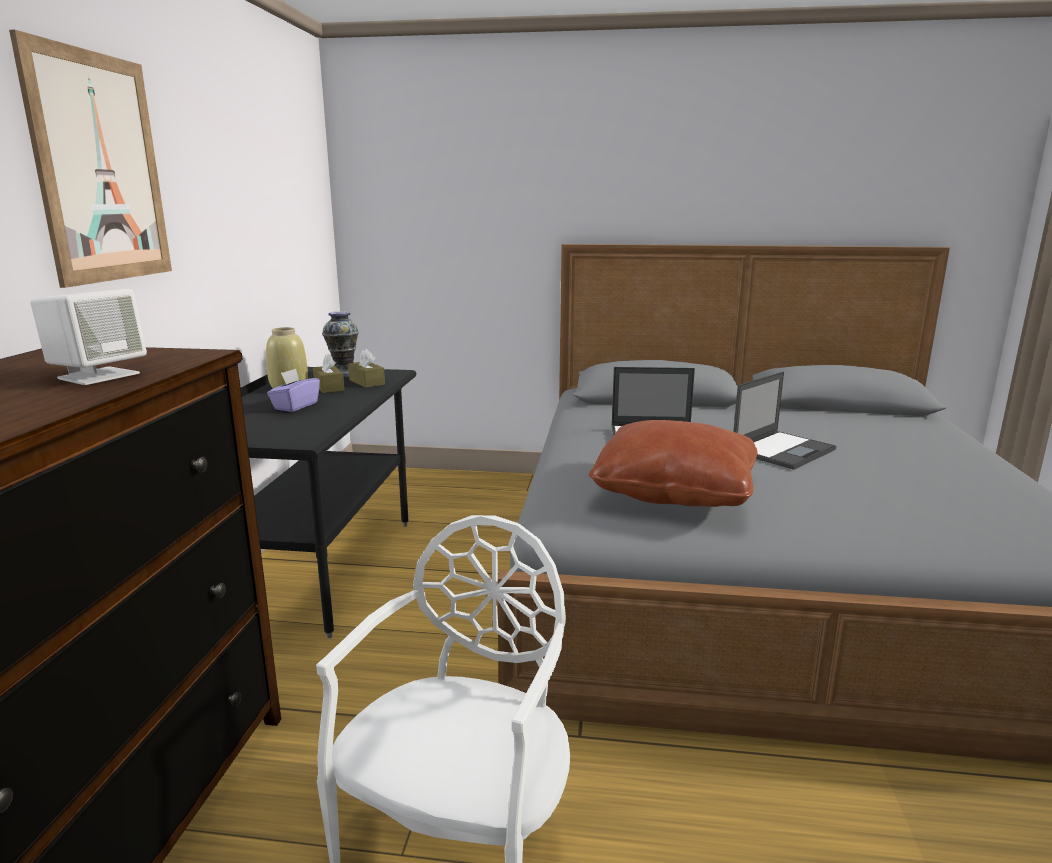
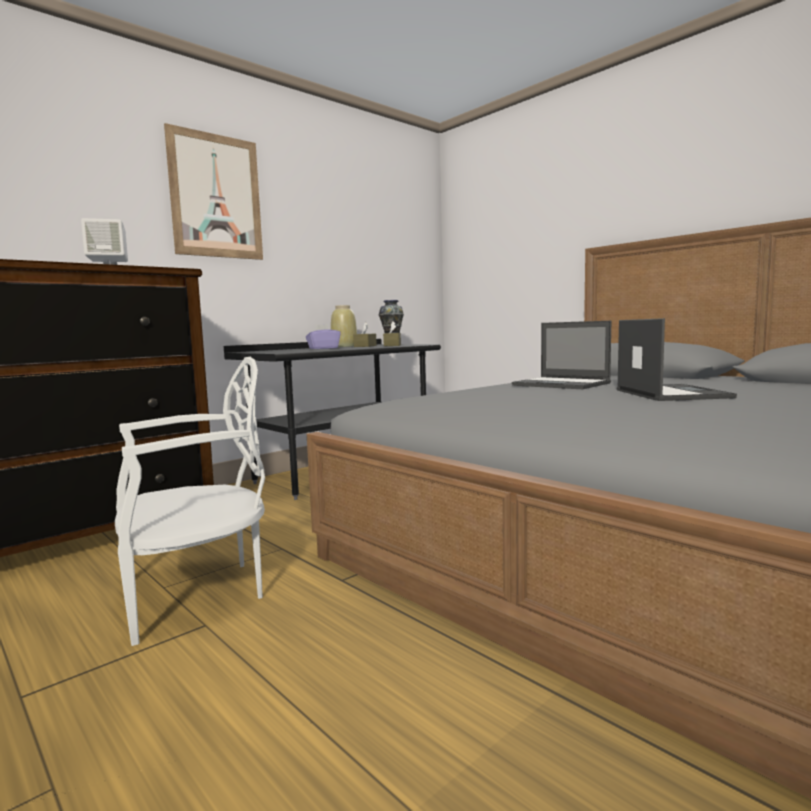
camera: 40 degrees right, 10 degrees down
(674, 491) = (490, 399): brown pillow -> none
(783, 450) = (670, 393): laptop -> laptop turned 90 degrees counterclockwise

